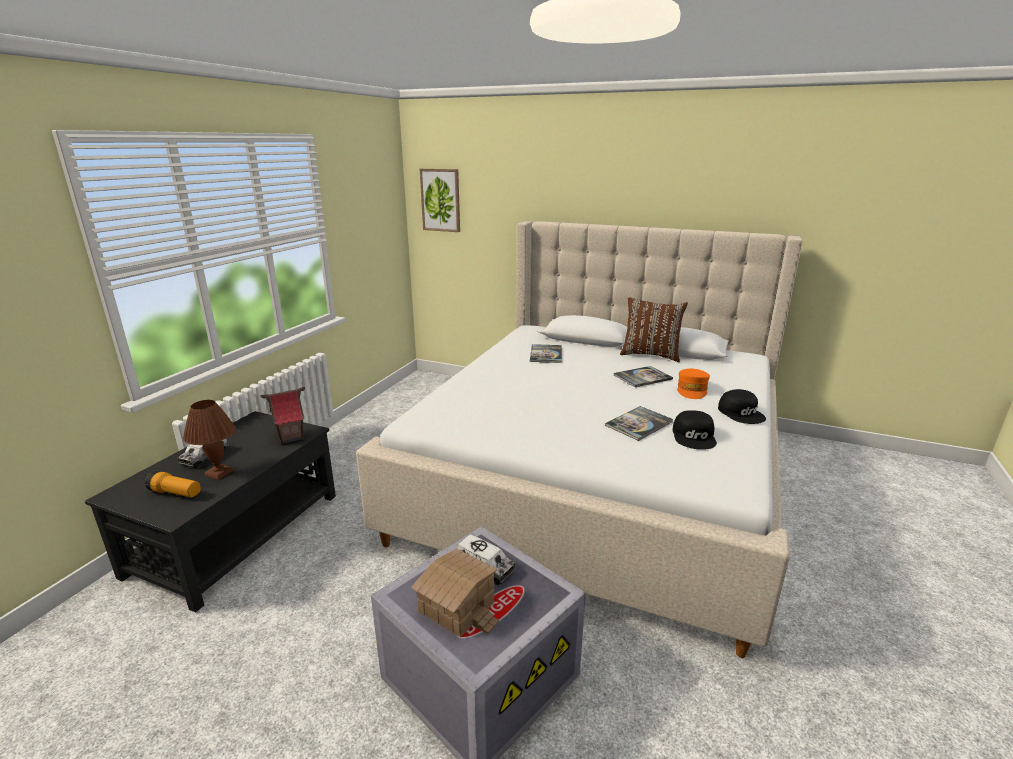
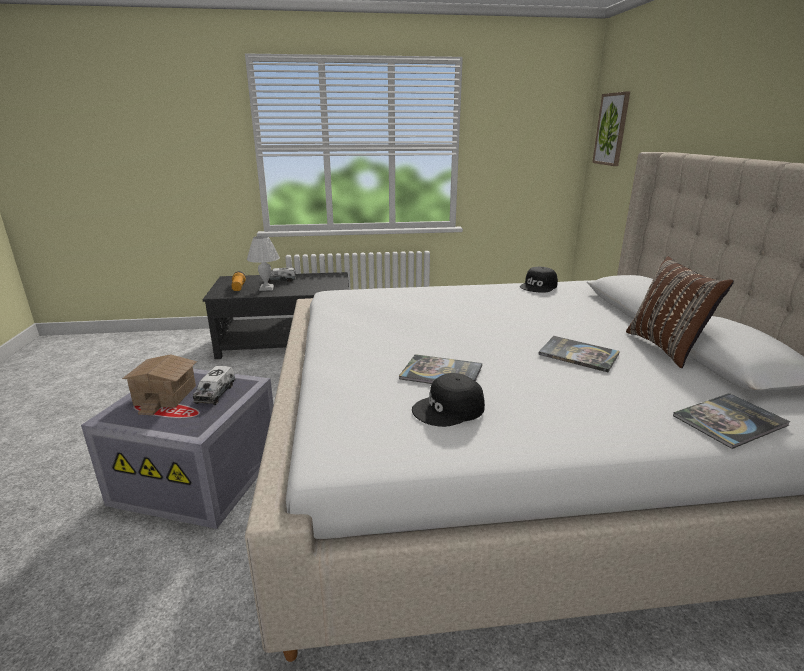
camera: 60 degrees right, 0 degrees up
(219, 473) = (266, 288): brown table lamp -> white table lamp
(290, 437) = (325, 289): toy house -> none
(546, 354) = (550, 302): book -> book (729, 421)
(692, 390) = (594, 389): orange cap -> none
(741, 413) = (575, 435): black cap -> black cap (539, 286)

